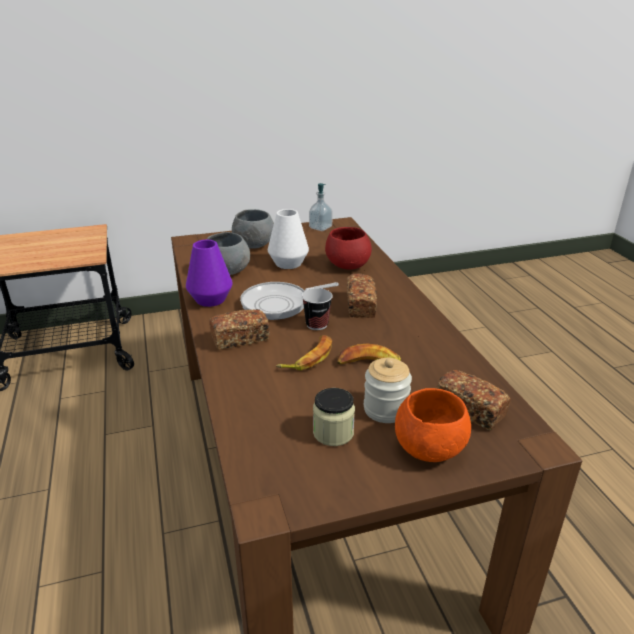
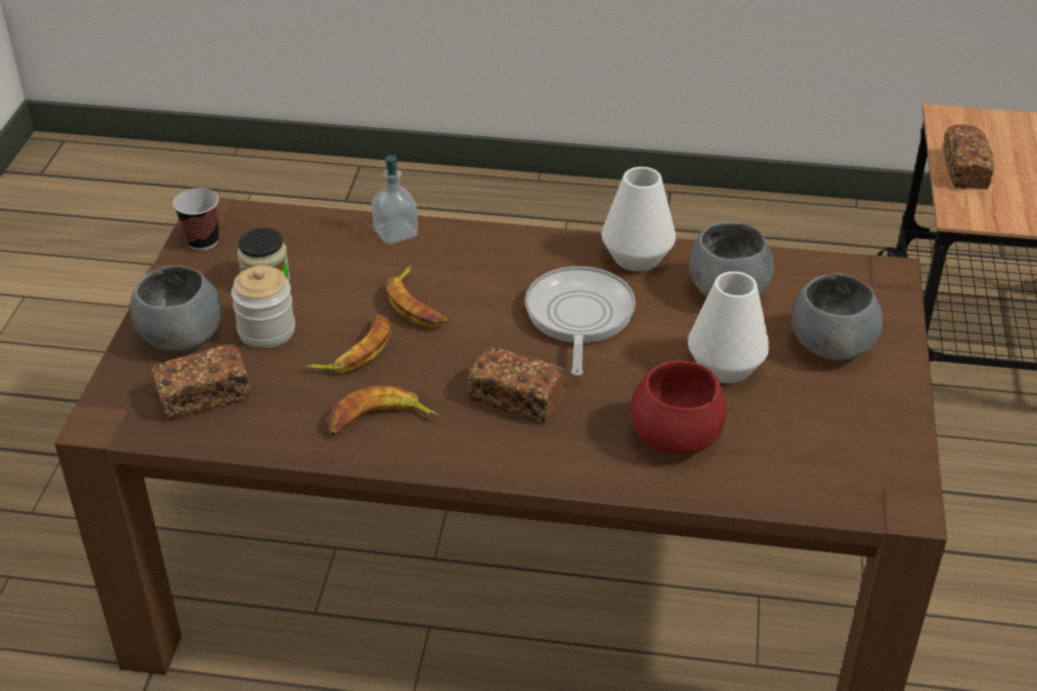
camera: 115 degrees right, 10 degrees up
(210, 299) = (636, 257): purple vase -> white vase
(240, 339) = (506, 260): bread -> bread (965, 171)
(317, 325) = (493, 336): cup -> cup (202, 241)
(320, 227) = (889, 462): soap dispenser -> soap dispenser (396, 233)
(418, 339) = (379, 421): none -> banana
(428, 449) = (181, 337): orange bowl -> grey bowl

